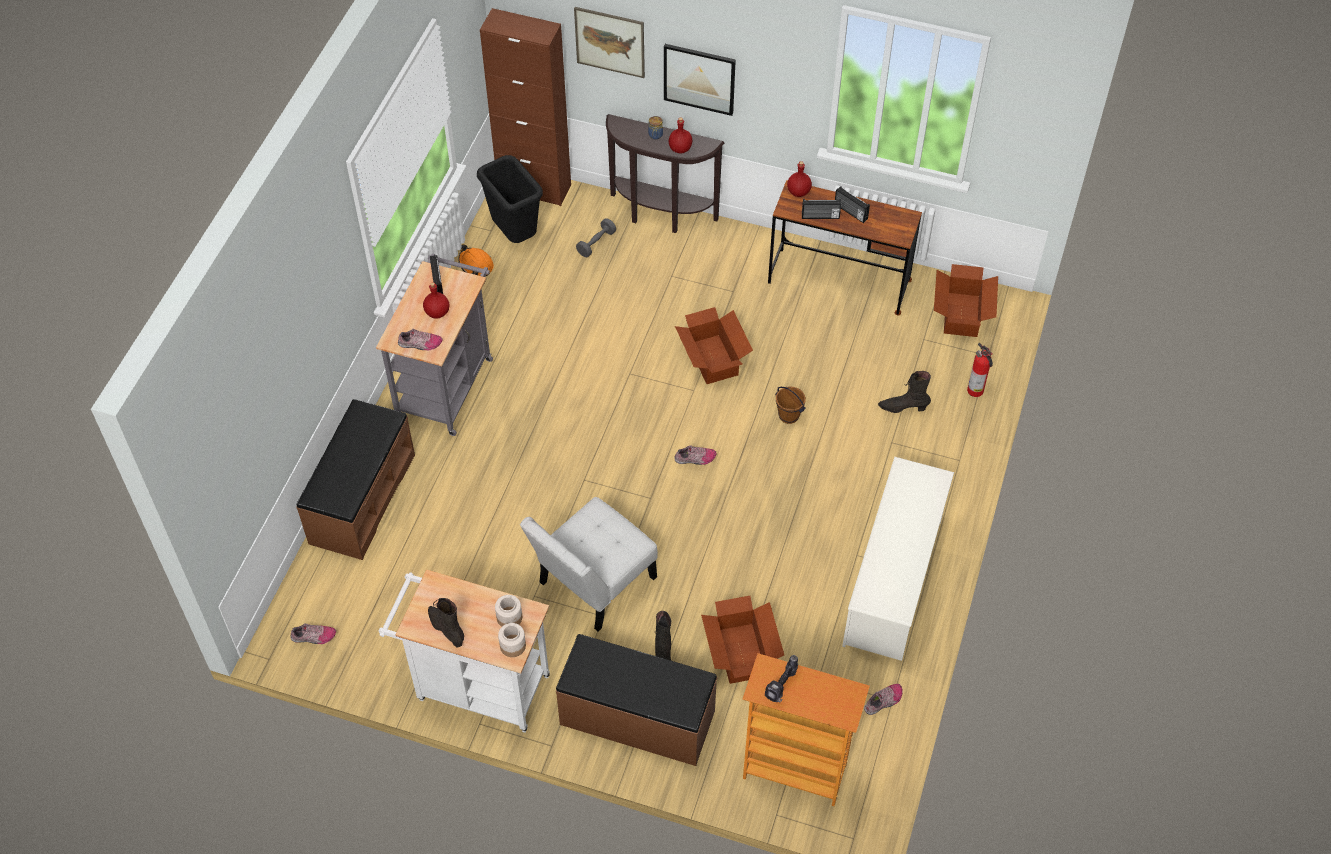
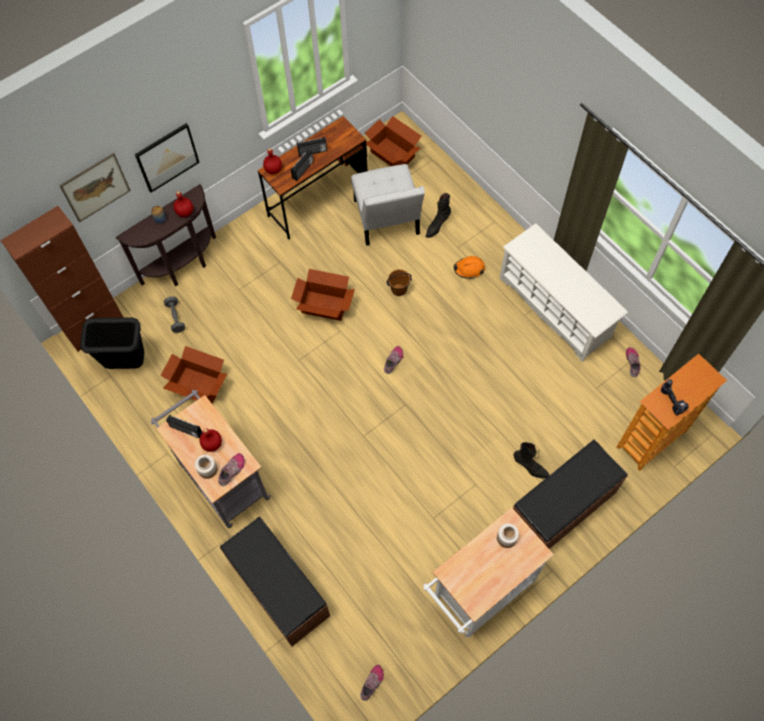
camera: 55 degrees left, 10 degrees up
(447, 629) = (491, 584): black boot -> none
(476, 265) = (132, 402): orange hard hat -> orange hard hat (469, 269)
(513, 645) = (530, 548): jar -> jar (208, 469)
(592, 584) = (447, 477): white chair -> white chair (387, 221)
(740, 654) = (553, 421): cardboard box -> cardboard box (198, 385)
(976, 391) = (452, 182): fire extinguisher -> none

